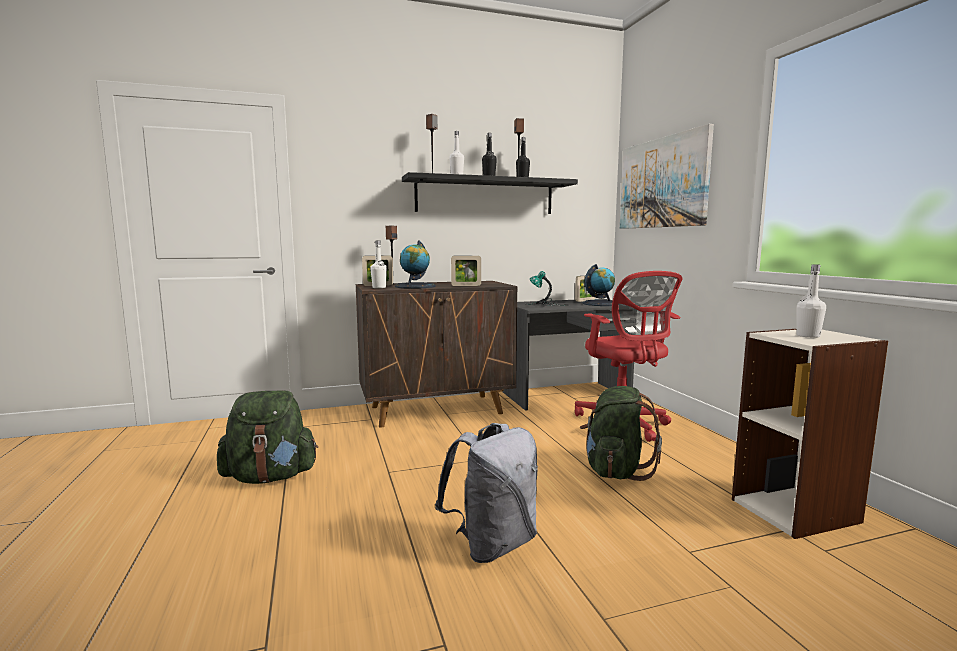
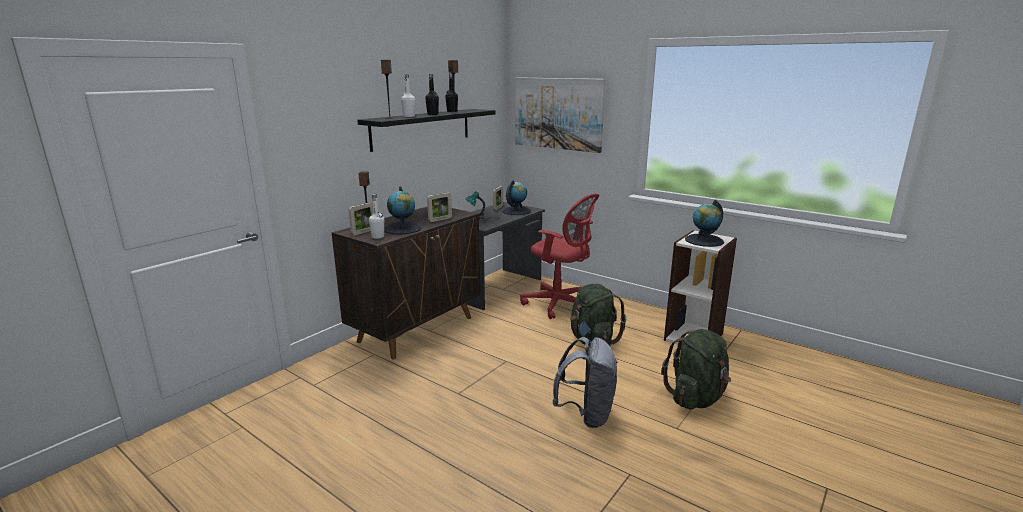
camera: 35 degrees left, 10 degrees up
(270, 477) = (373, 432): green backpack -> green backpack (696, 398)
(808, 336) = (704, 240): white bottle -> globe

